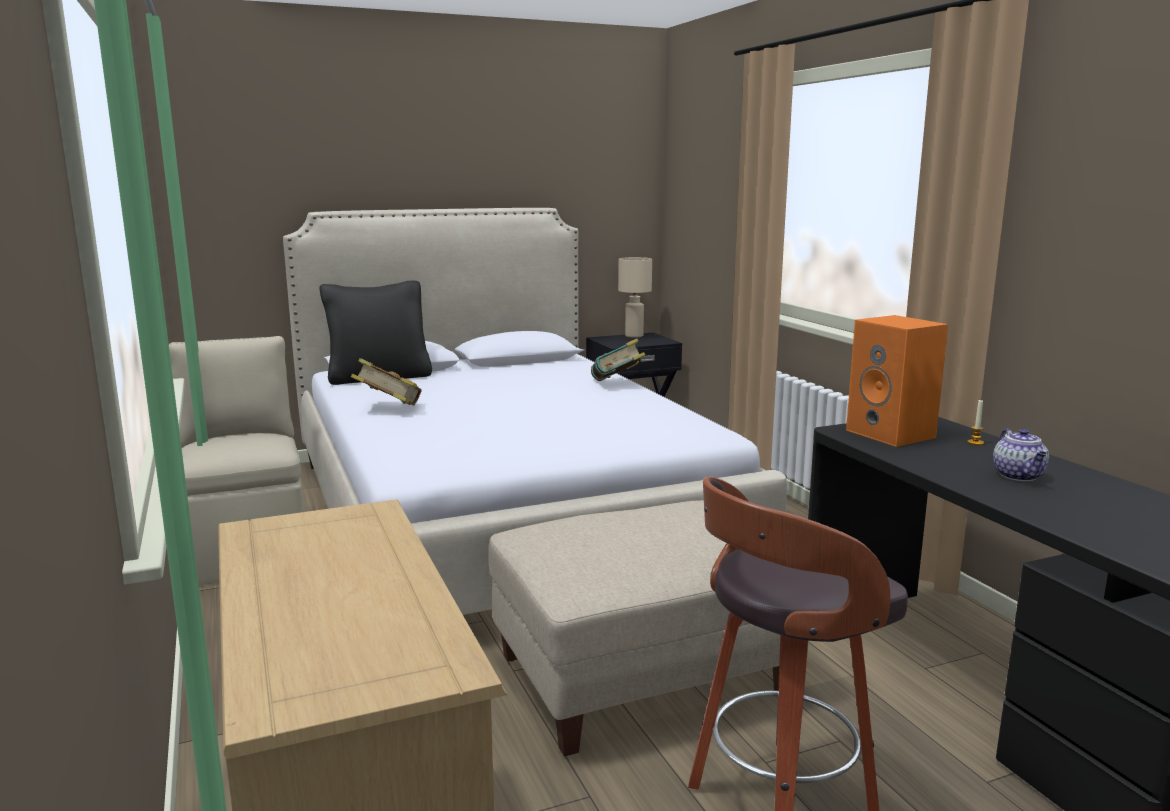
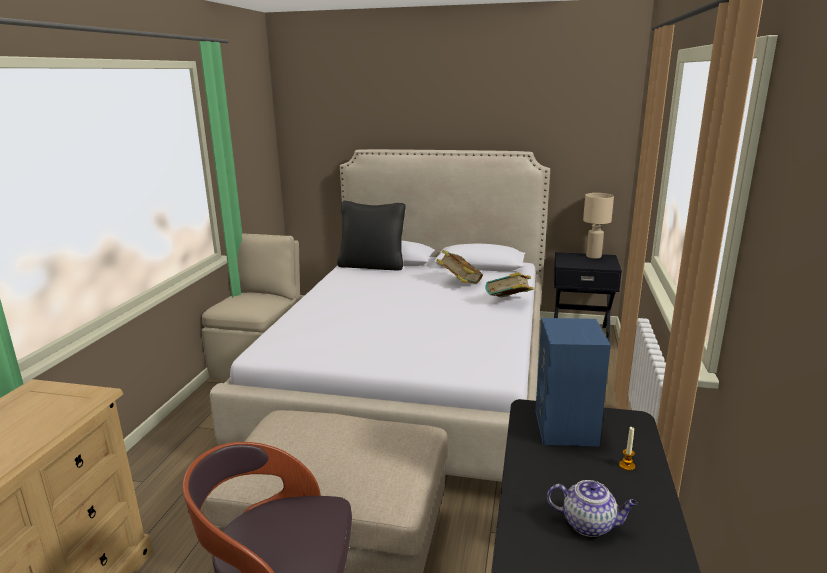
camera: 35 degrees right, 5 degrees up
(388, 409) = (335, 294): book -> book (459, 283)
(893, 434) = (567, 428): orange speaker -> blue speaker
(1019, 476) = (589, 524): teapot -> teapot turned 105 degrees counterclockwise

